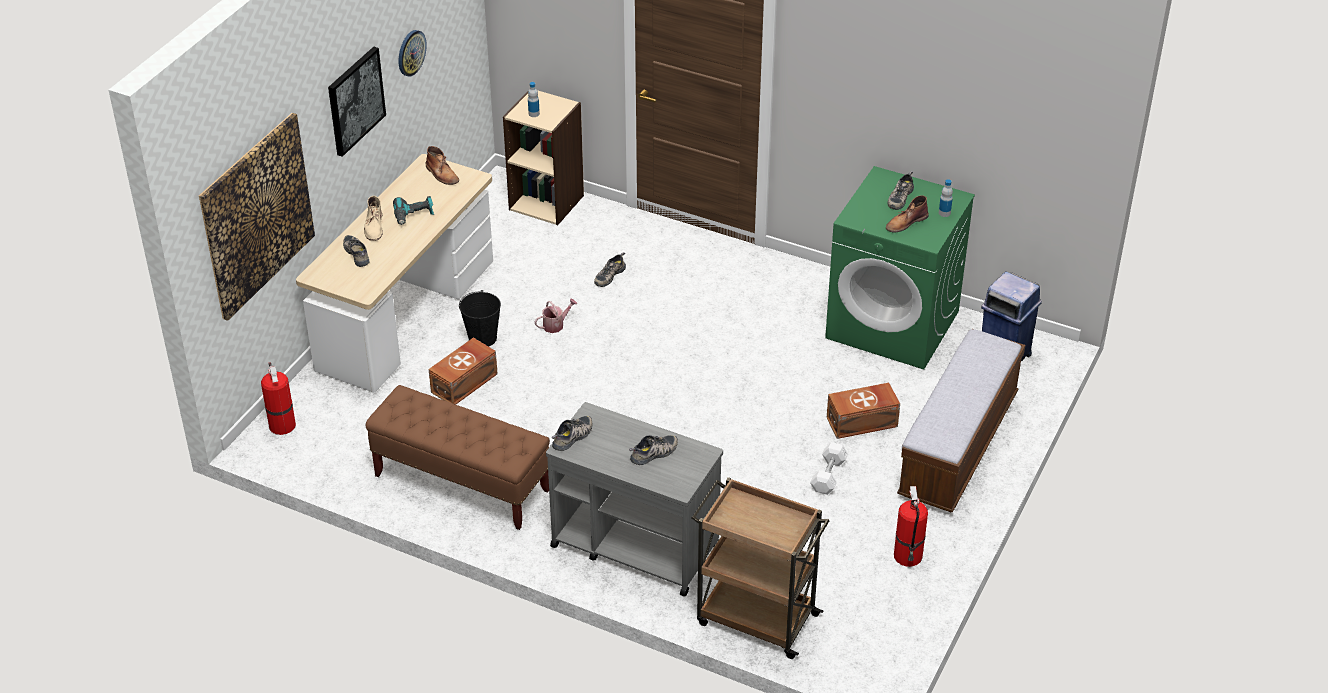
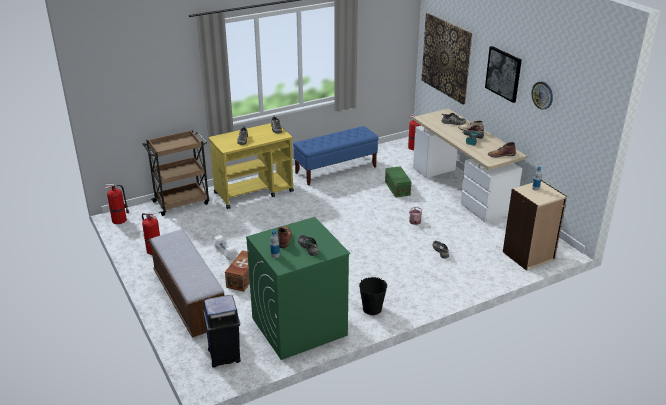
camera: 125 degrees right, 10 degrees down
(461, 483) = (336, 170): brown bench -> blue bench
(465, 383) = (397, 189): brown storage box -> green storage box
(482, 338) = (424, 202): black bucket -> black bucket (372, 309)
(634, 545) = (254, 192): grey cart -> yellow cart
(884, 661) = (120, 220): none -> fire extinguisher

